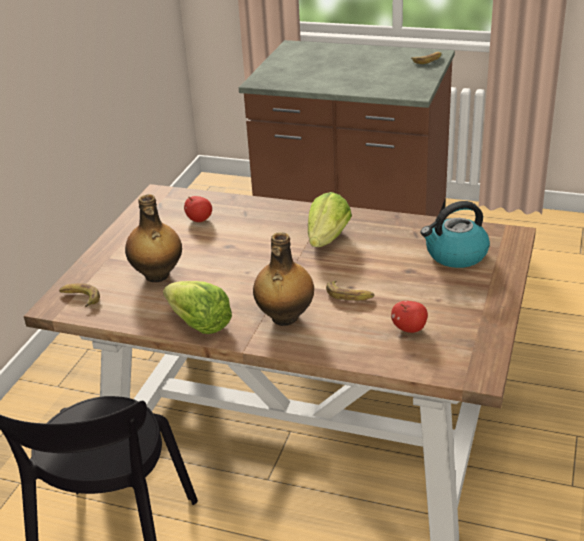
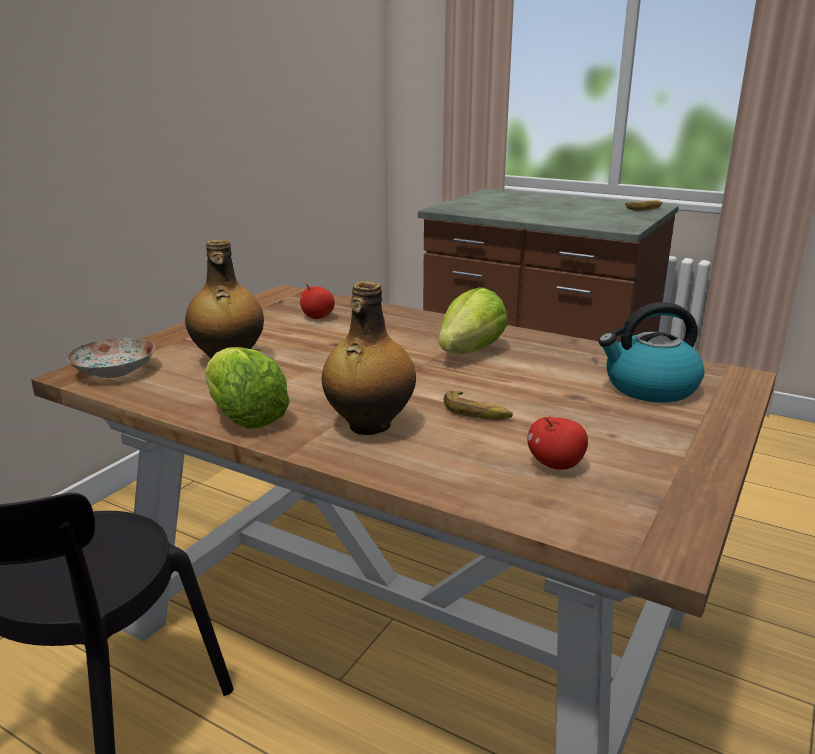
camera: 10 degrees right, 10 degrees down
(80, 298) = (114, 370): banana -> plate

